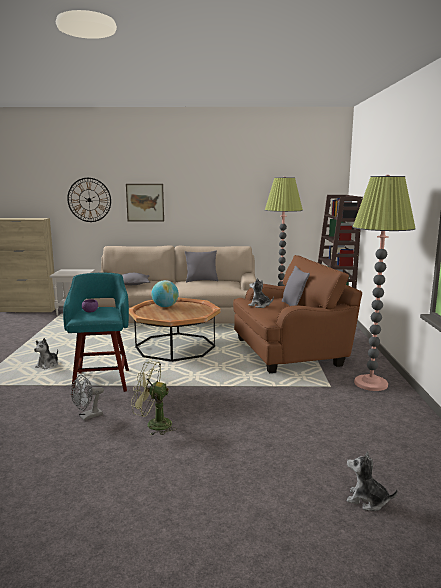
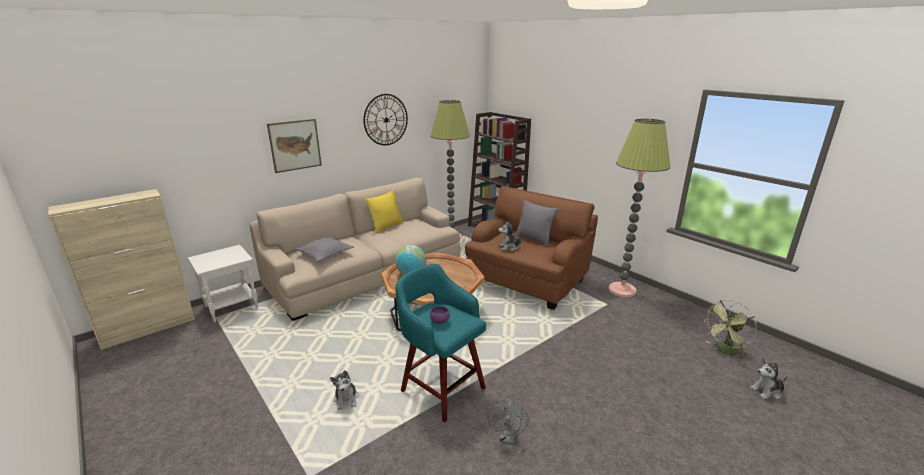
camera: 40 degrees left, 10 degrees up
(89, 200) = (216, 152): wall clock -> wall clock (386, 120)
(153, 424) = (569, 411): green fan -> green fan (724, 351)
(201, 280) = (386, 227): grey pillow -> yellow pillow

